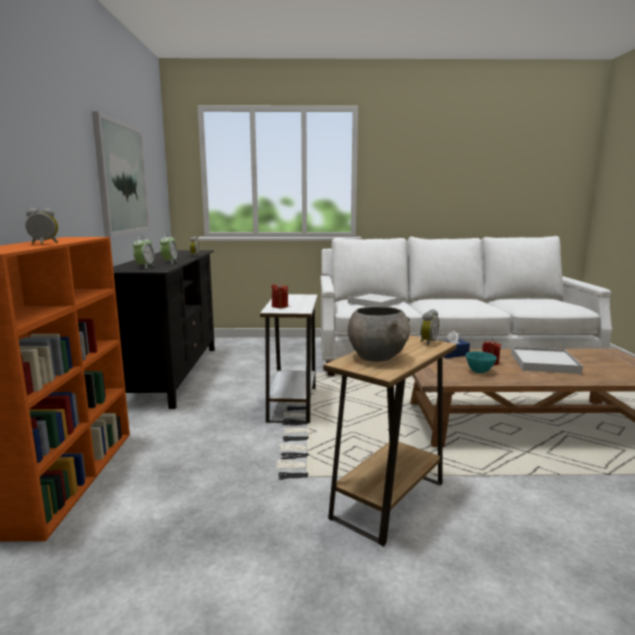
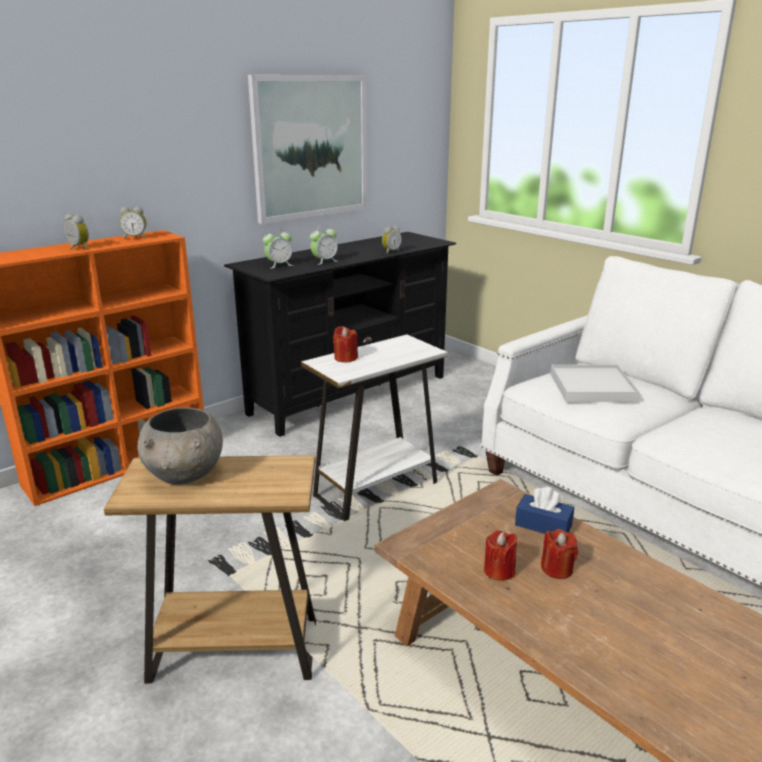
camera: 50 degrees right, 10 degrees up
(427, 342) = (286, 485): alarm clock -> alarm clock (135, 238)
(479, 371) = (499, 571): turquoise bowl -> red candle
(544, 363) = (645, 625): white tray -> none

